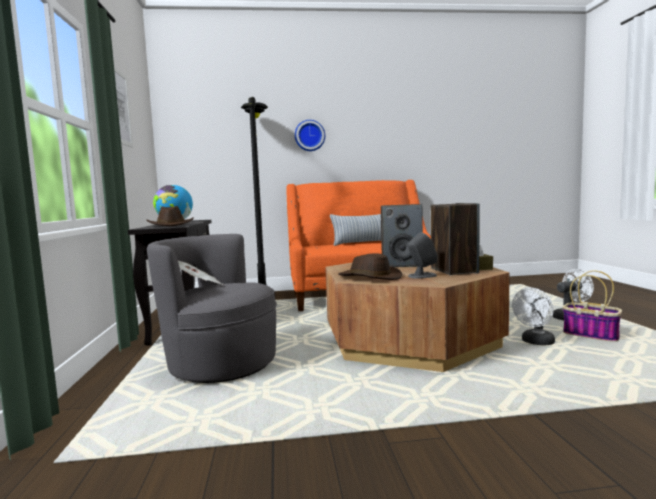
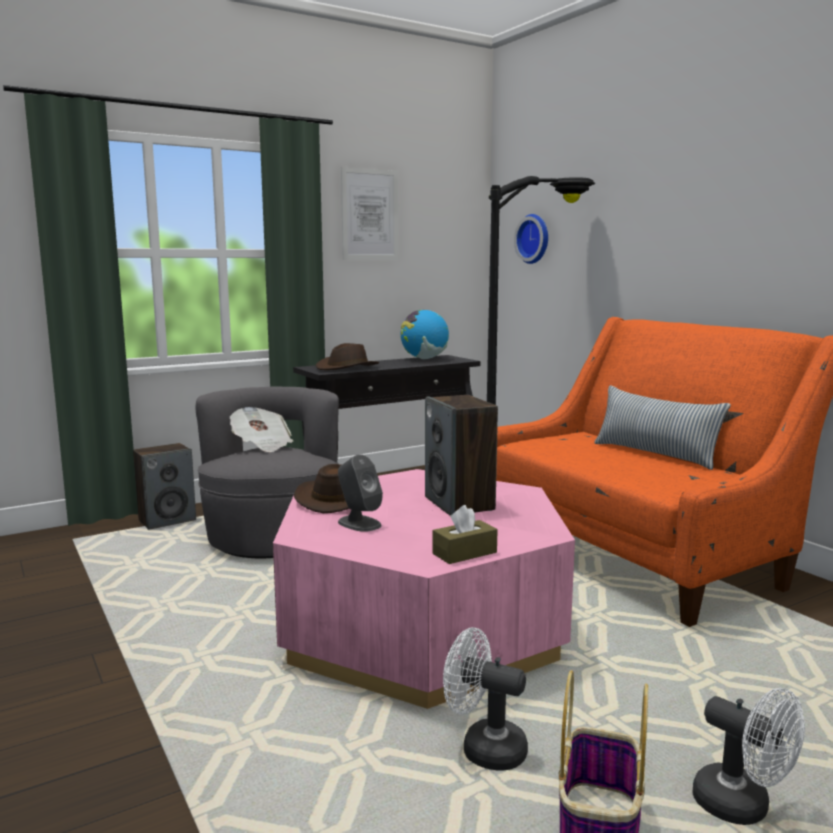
camera: 65 degrees right, 5 degrees up
(309, 135) = (663, 227): wall clock -> wall clock (534, 239)
(411, 339) = (422, 626): brown coffee table -> pink coffee table
(453, 271) = (415, 538): speaker -> speaker (167, 521)

